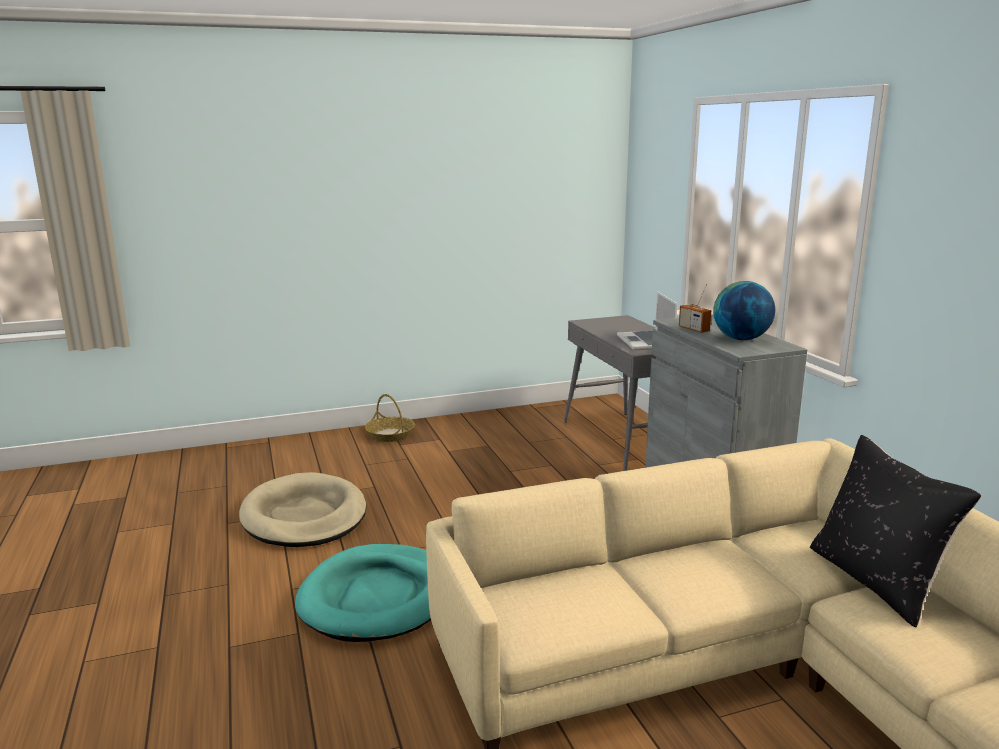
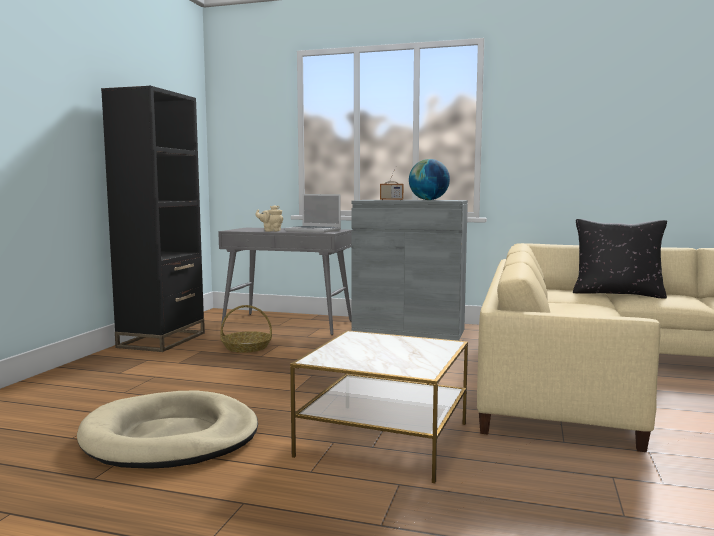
camera: 55 degrees left, 10 degrees down
(377, 597) = (384, 439): turquoise dog bed -> side table
(390, 435) = (88, 371): basket -> basket (246, 347)
(492, 421) = (162, 340): none -> black bookcase
(608, 332) = (271, 231): none -> beige teapot

